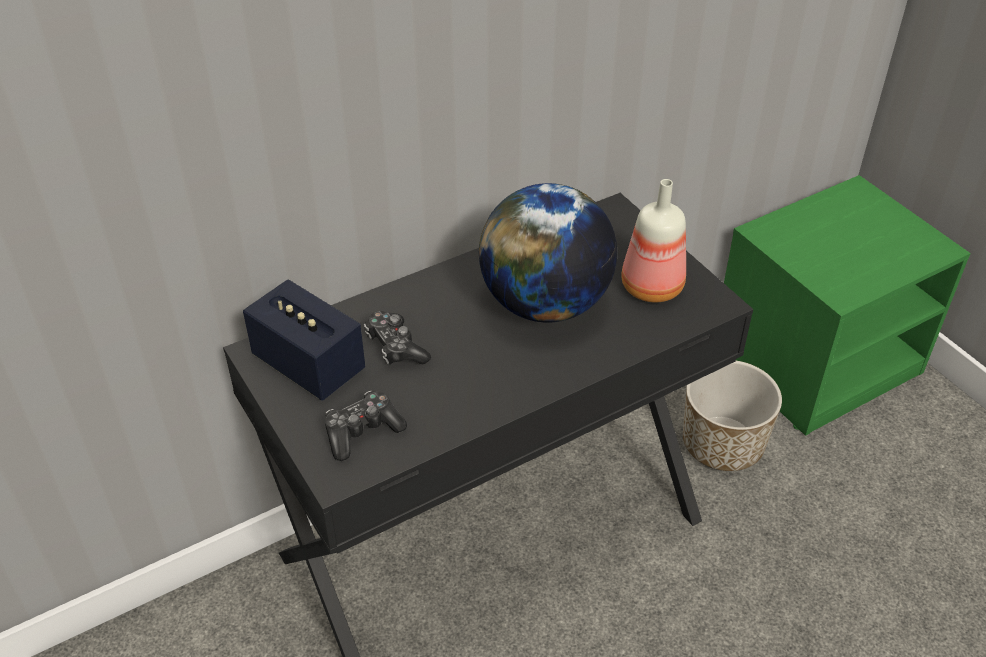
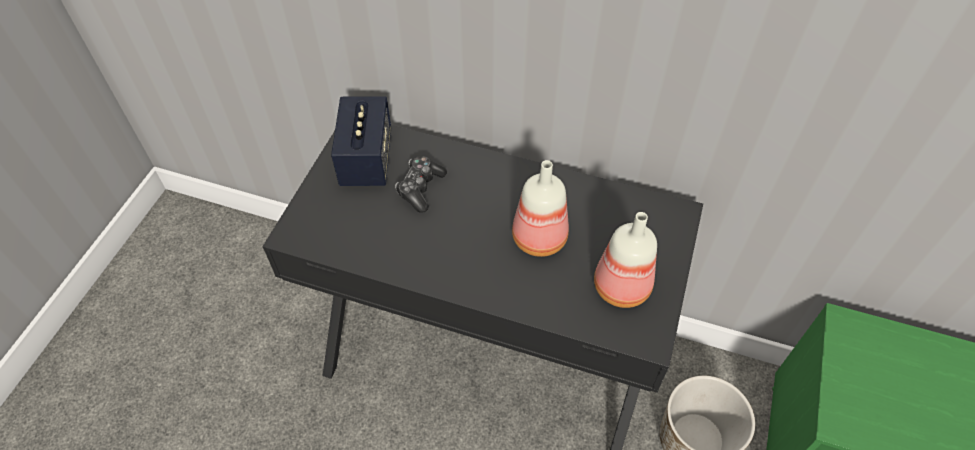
camera: 50 degrees right, 10 degrees up
(362, 432) = (336, 222): game controller -> none
(545, 304) = (538, 237): globe -> bottle

